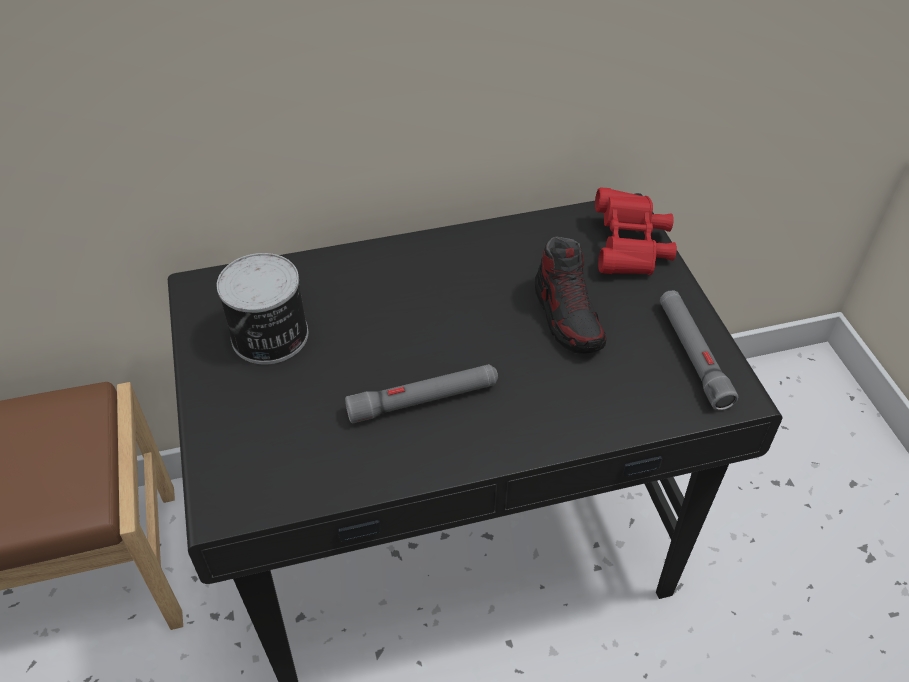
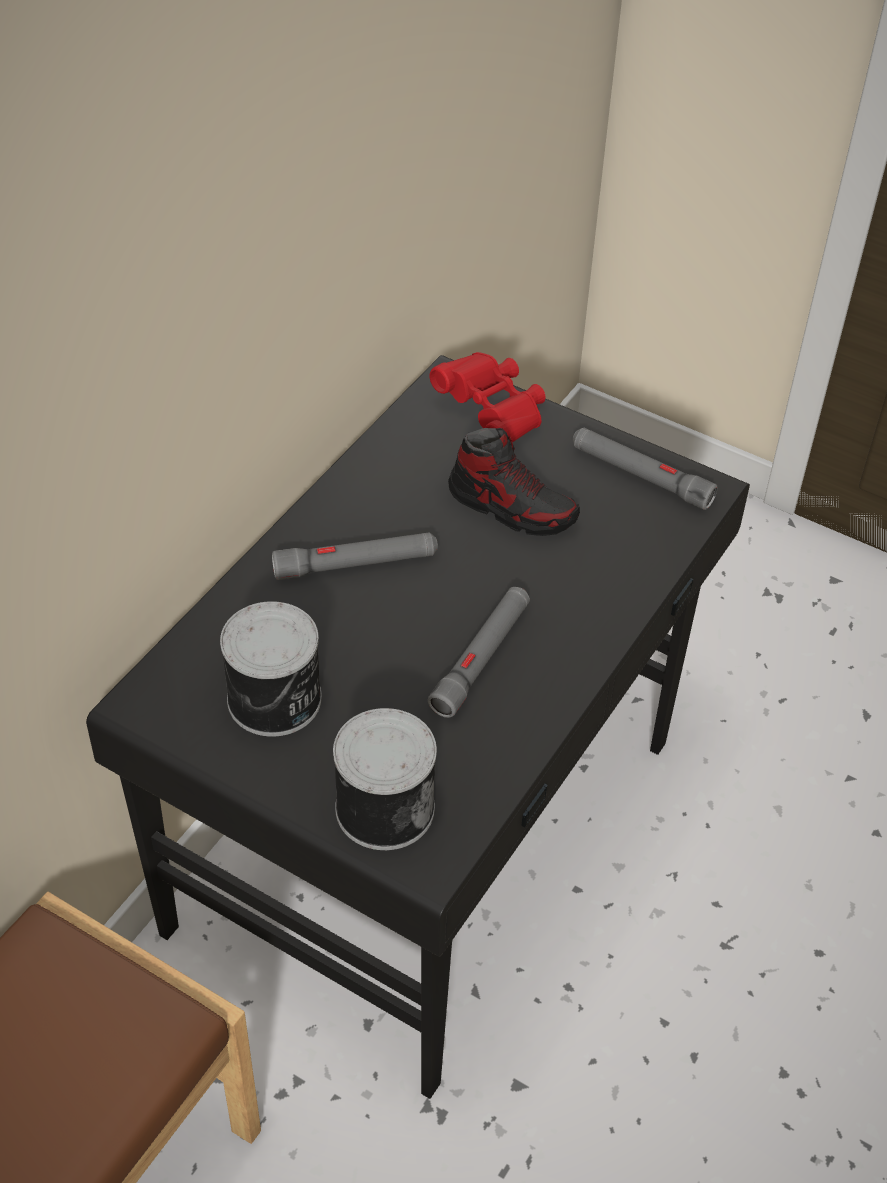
camera: 45 degrees left, 0 degrees up
(243, 448) = (382, 806): none -> can
(419, 287) = (355, 564): none -> grey flashlight

